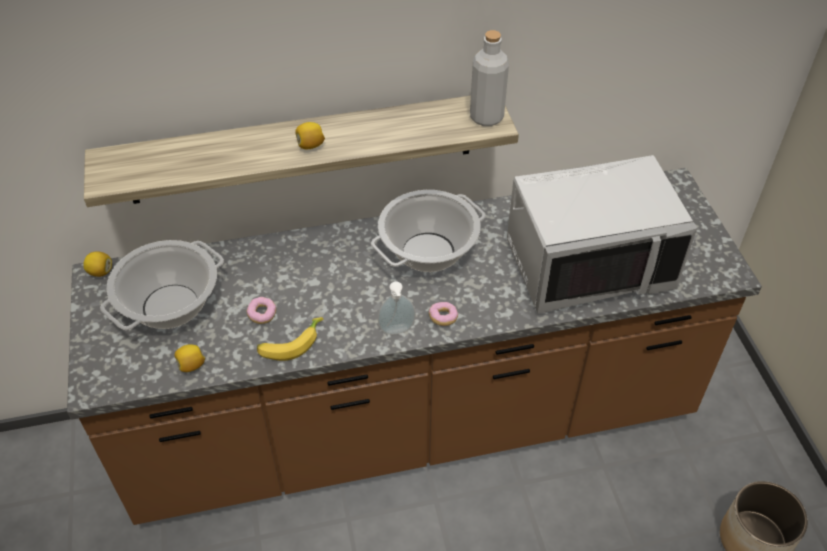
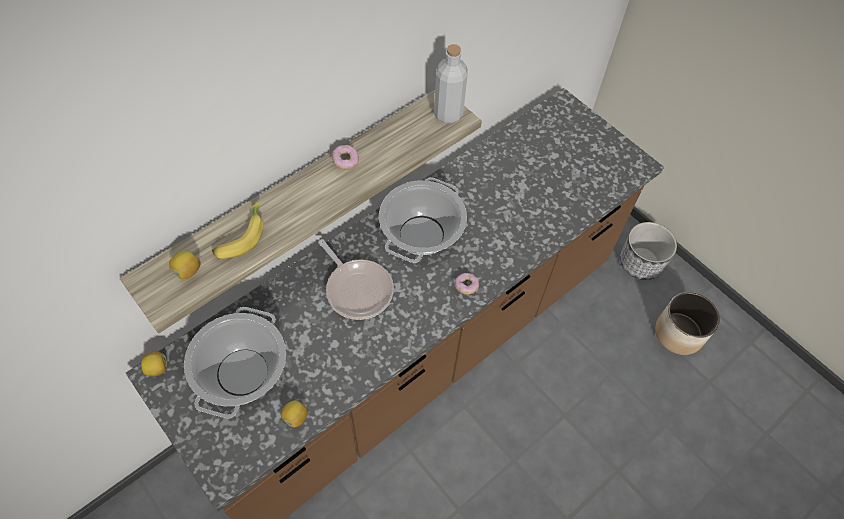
camera: 30 degrees left, 10 degrees up
(262, 314) = (325, 346): donut -> donut (345, 161)
(290, 343) = (364, 360): banana -> banana (241, 237)
(310, 145) = (324, 194): lemon -> lemon (188, 271)
(328, 277) = (357, 289): none -> frying pan
(397, 331) = (439, 313): soap dispenser -> none
(588, 264) = (542, 196): grey microwave -> none
(746, 438) = (640, 263): none -> planter

